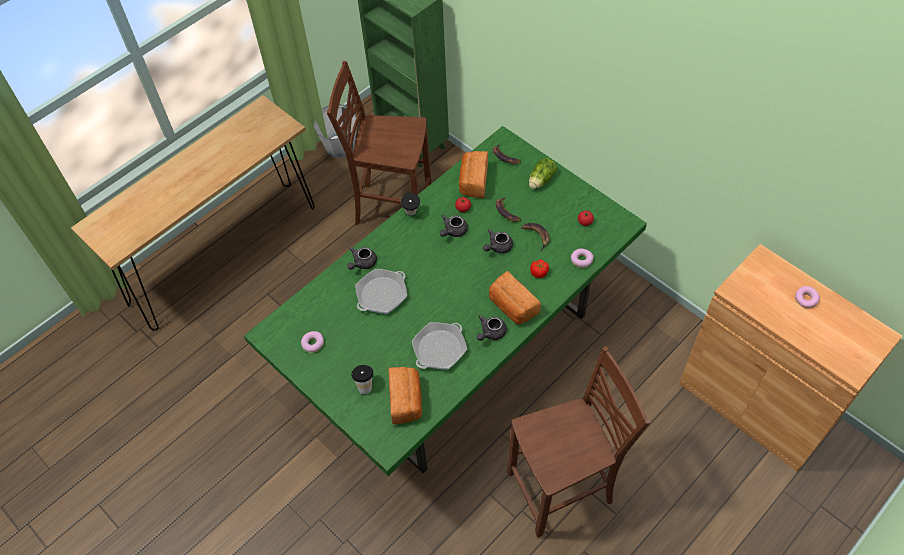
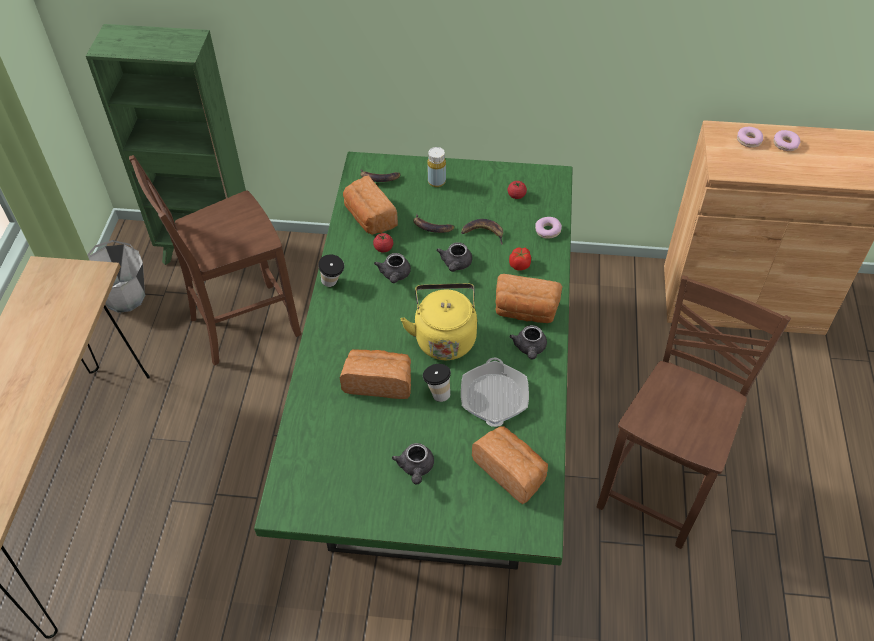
camera: 40 degrees left, 5 degrees down
(313, 343) = (349, 482): donut -> donut (748, 140)
(362, 263) = (325, 363): grey teapot -> grey teapot (416, 468)
(365, 385) = (451, 486): cup -> cup (437, 392)
(382, 294) = (379, 382): frying pan -> bread
(445, 291) = (444, 337): none -> yellow kettle
(540, 181) = (436, 181): lettuce -> yellow bottle

